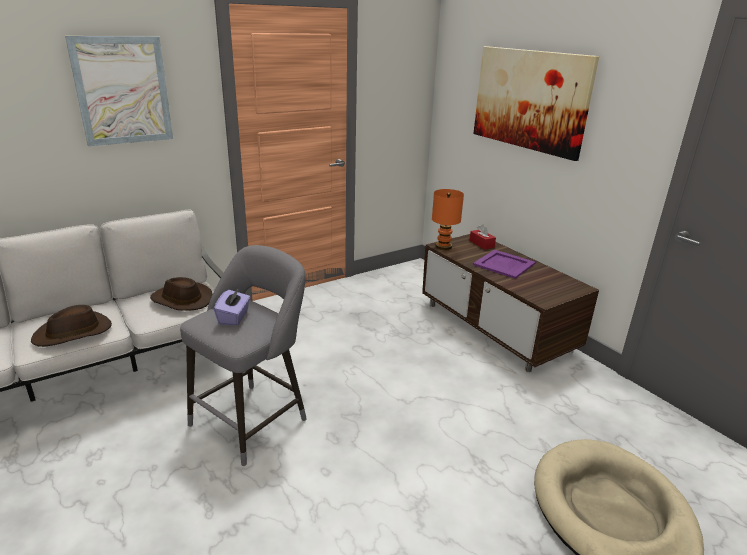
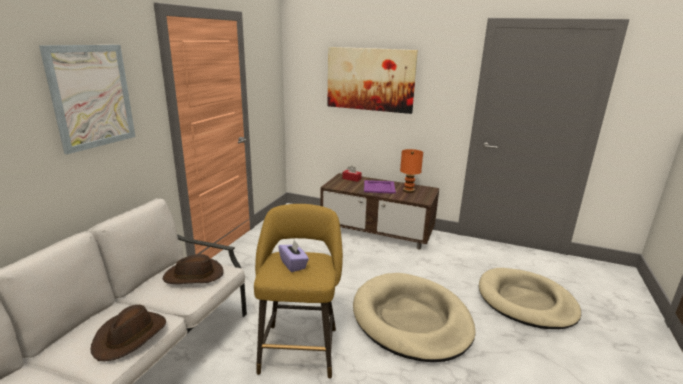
camera: 35 degrees left, 5 degrees down
(253, 419) = (299, 346): grey stool -> yellow stool
(405, 452) = (411, 319): none -> beige dog bed
(443, 246) = (332, 185): orange table lamp -> orange table lamp (408, 190)

